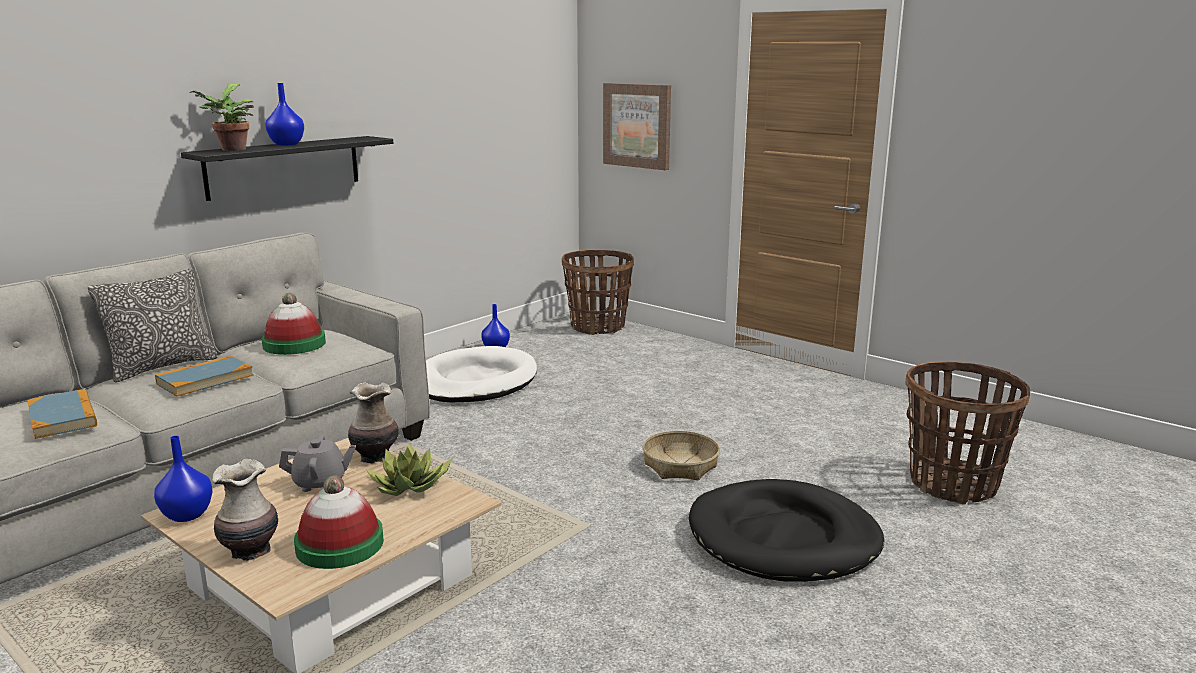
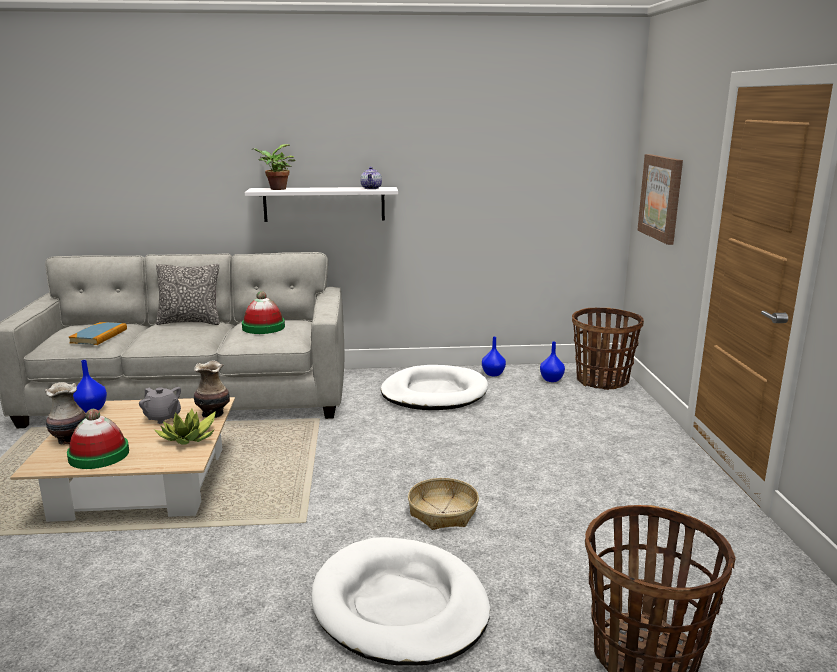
camera: 45 degrees right, 0 degrees up
(205, 379) = (184, 335): book -> none
(284, 167) = (324, 204): black shelf -> white shelf
(286, 144) = (319, 188): blue vase -> blue vase (551, 379)
(351, 139) = (371, 188): none -> teapot
(783, 538) = (400, 606): black dog bed -> white dog bed

